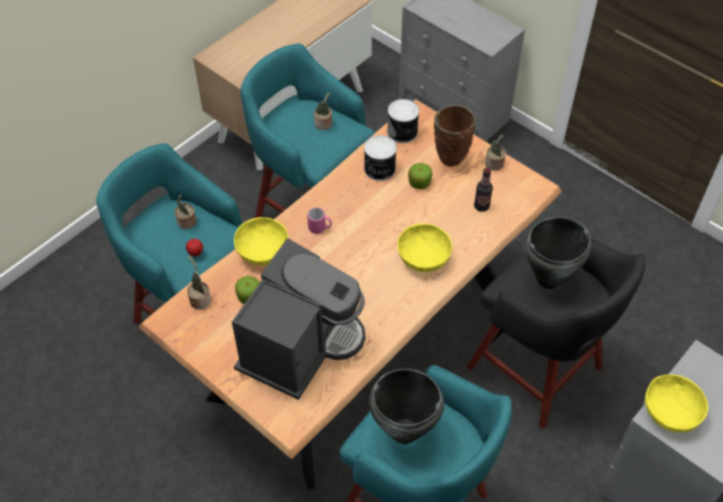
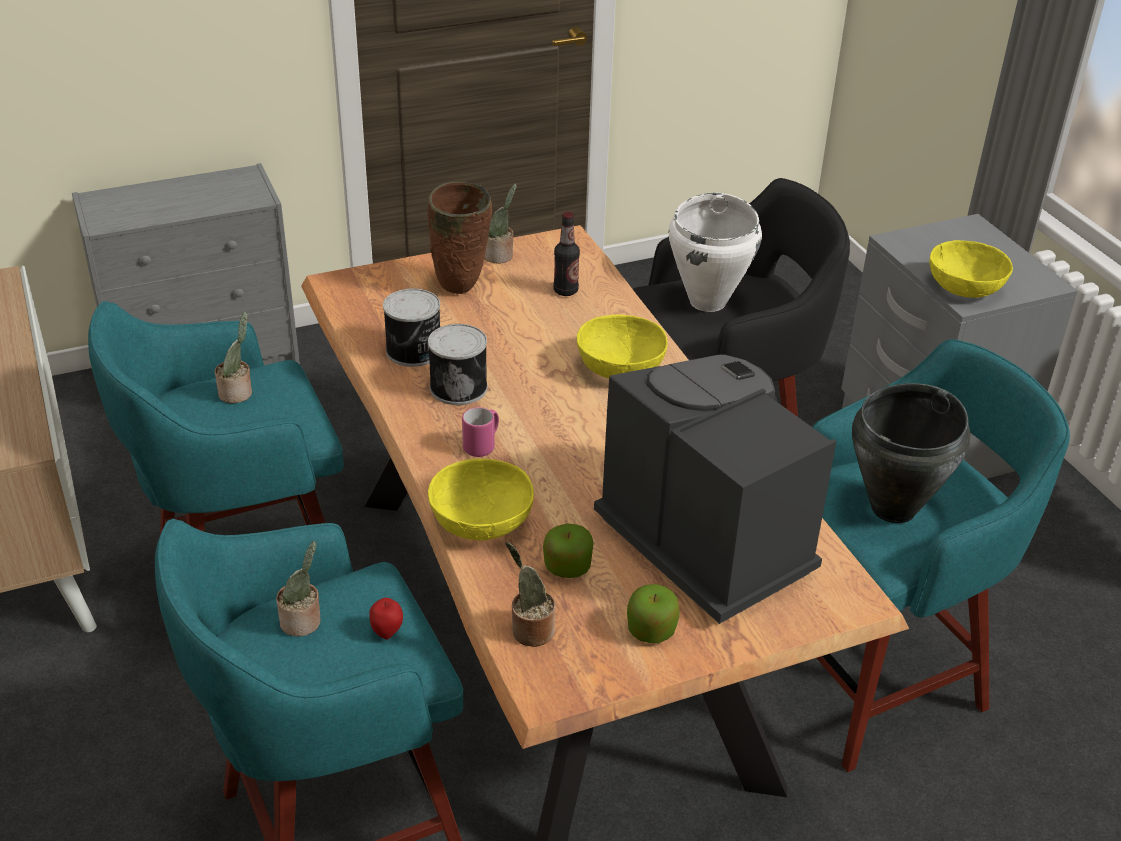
camera: 65 degrees left, 15 degrees down
(403, 132) = (361, 306): can -> can (459, 387)
(419, 183) = (475, 325): apple -> apple (651, 630)
(549, 279) = (708, 302): black cooking pot -> white cooking pot

